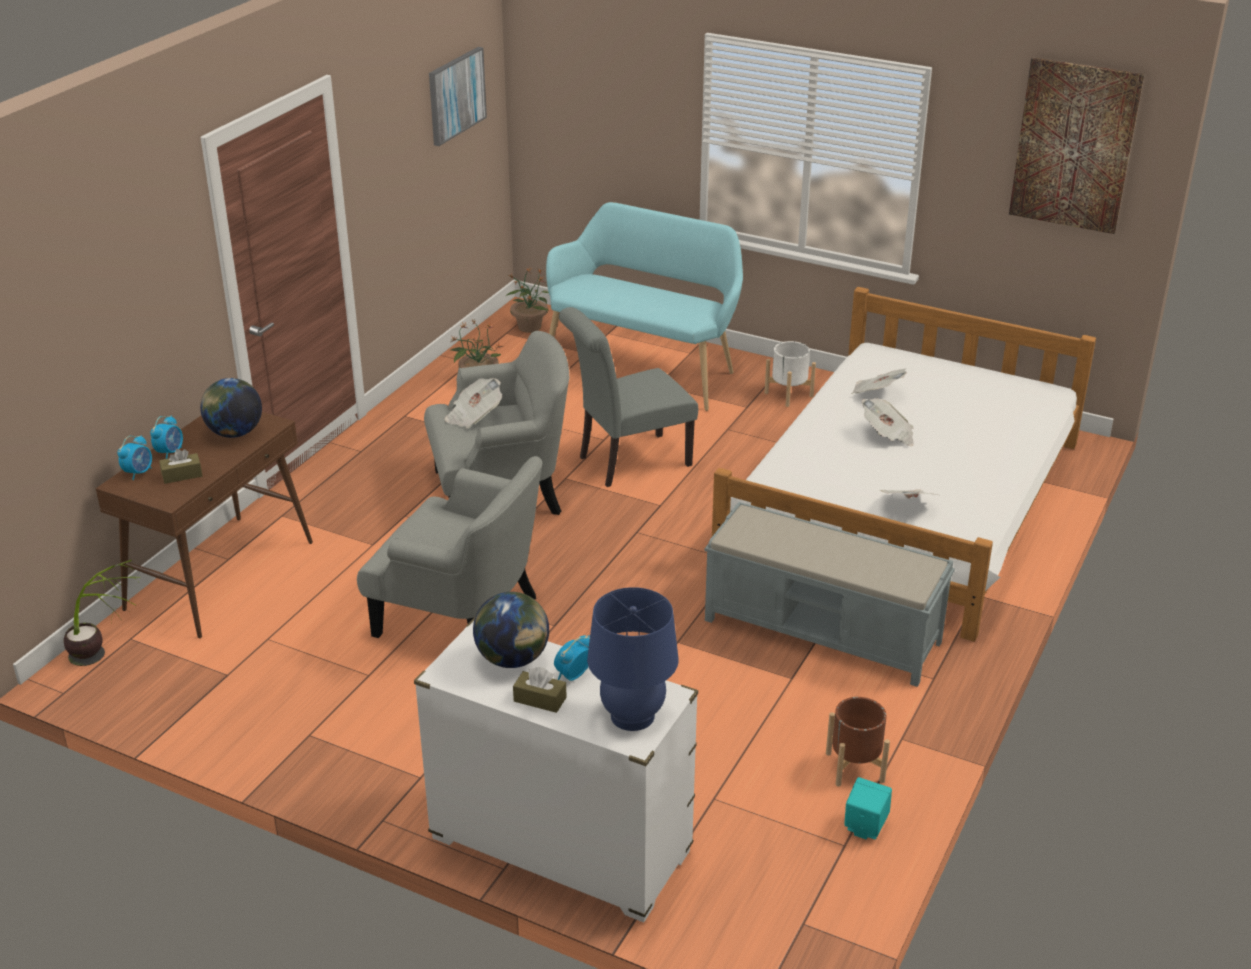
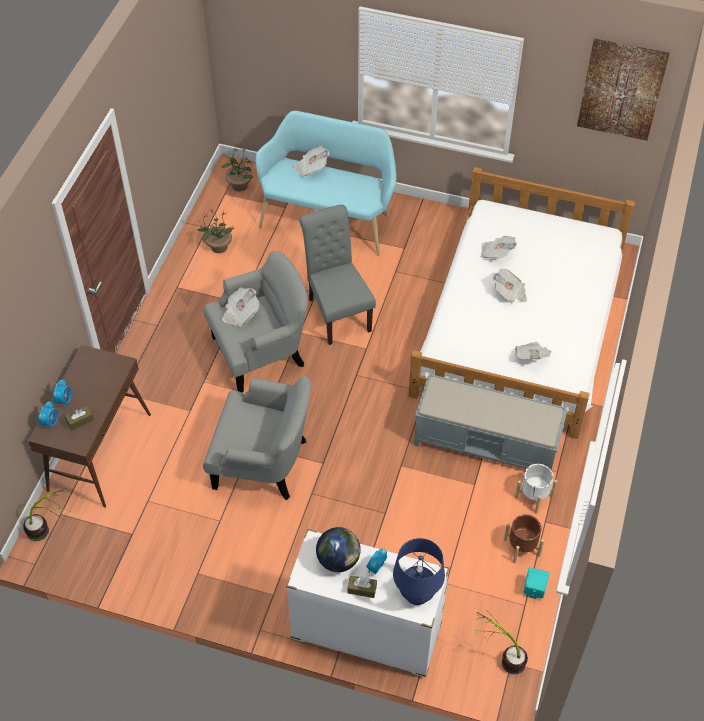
camera: 10 degrees left, 20 degrees up
(234, 433) = (100, 376): globe -> none
(456, 95) = (180, 59): picture -> none
(624, 282) = (311, 168): none -> newspaper
(628, 462) = (337, 312): grey chair -> grey chair turned 105 degrees clockwise
(784, 913) = (499, 657): none -> potted plant
(788, 394) = (429, 232): white planter -> white planter (533, 496)

